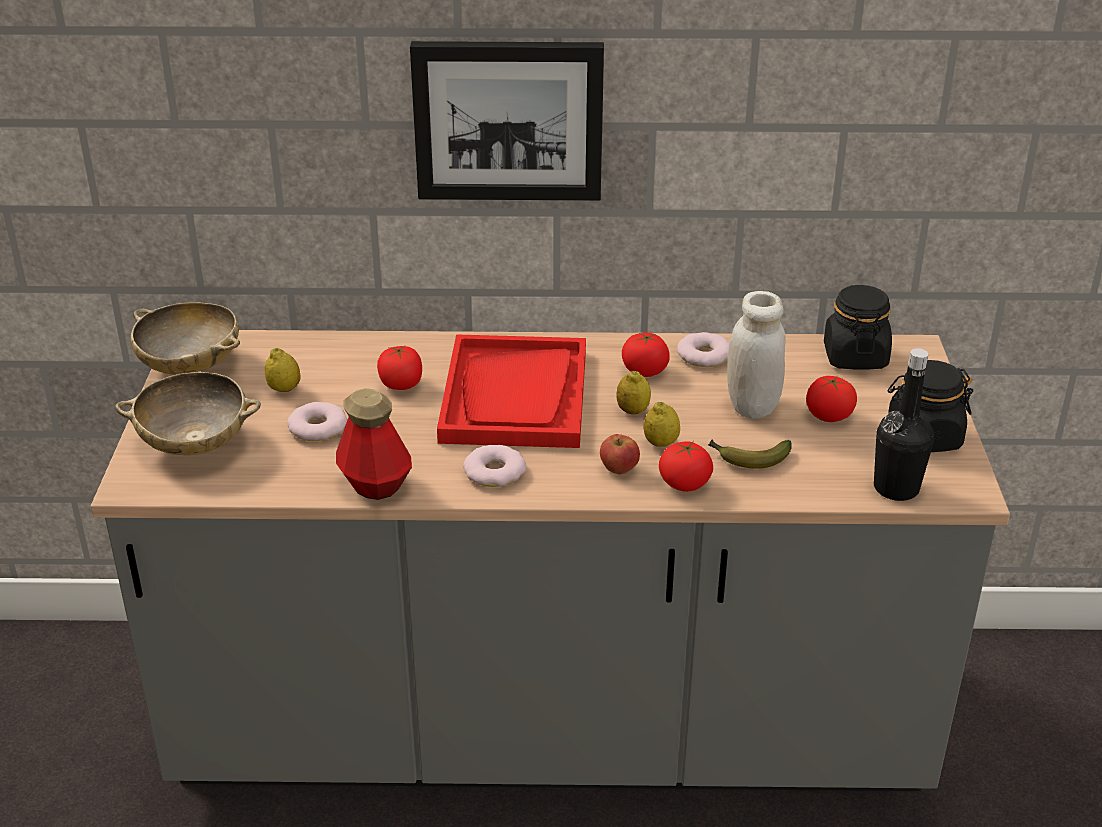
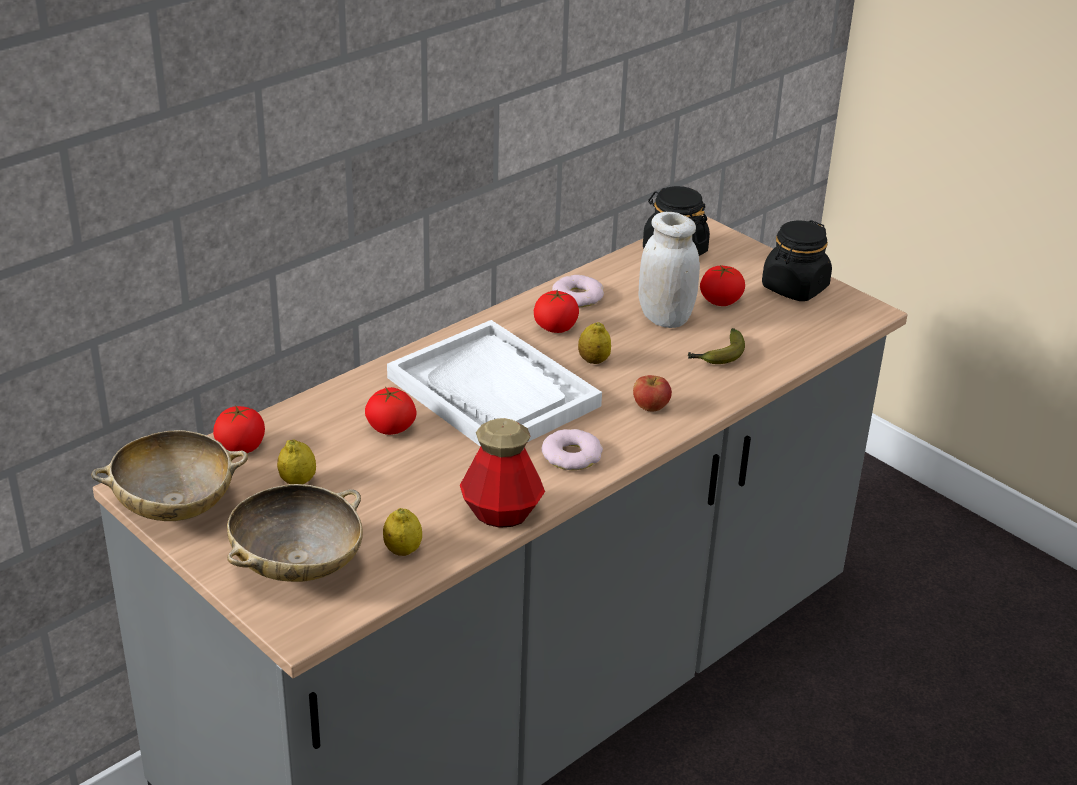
camera: 45 degrees left, 0 degrees up
(317, 427) = (380, 496): donut -> none
(508, 120) = (392, 133): picture -> none
(515, 396) = (494, 392): red tray -> white tray
(661, 443) = (648, 374): lemon -> lemon (403, 550)
(684, 484) = (707, 395): tomato -> tomato (240, 447)
(896, 488) = (829, 330): black bottle -> none

